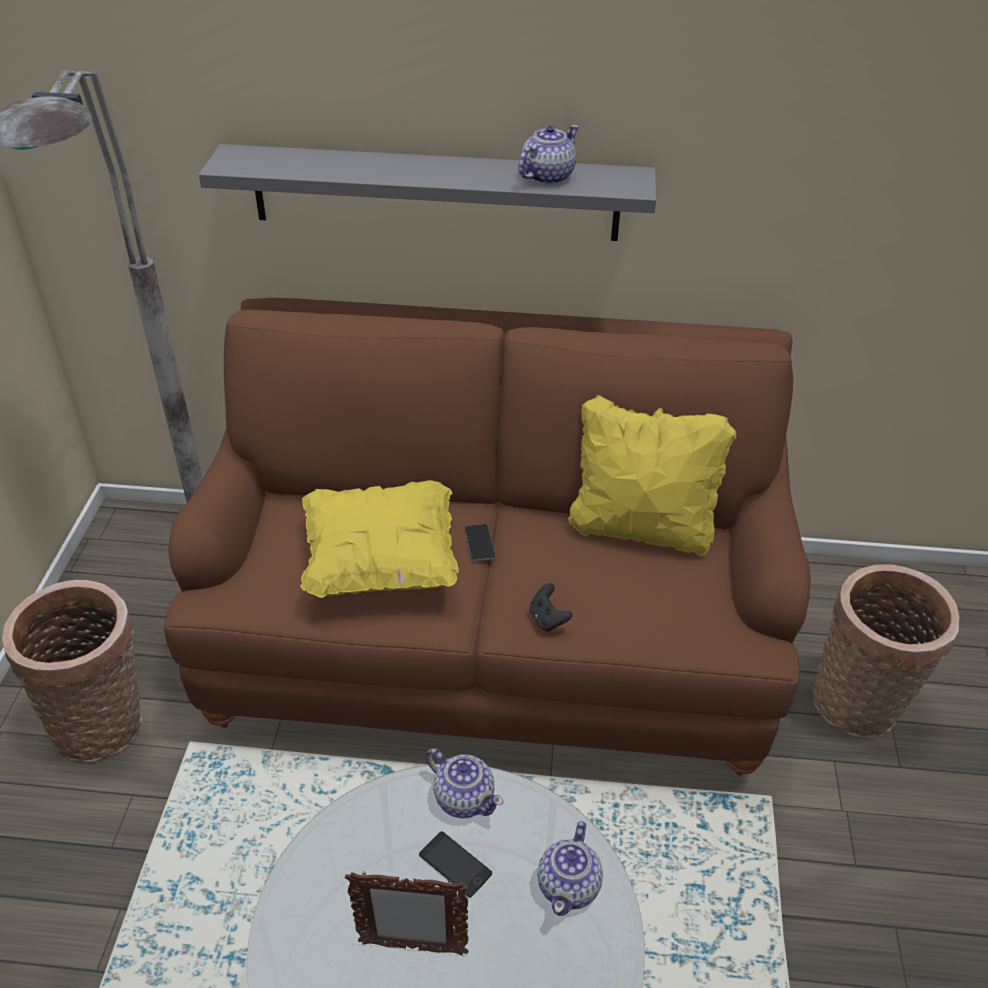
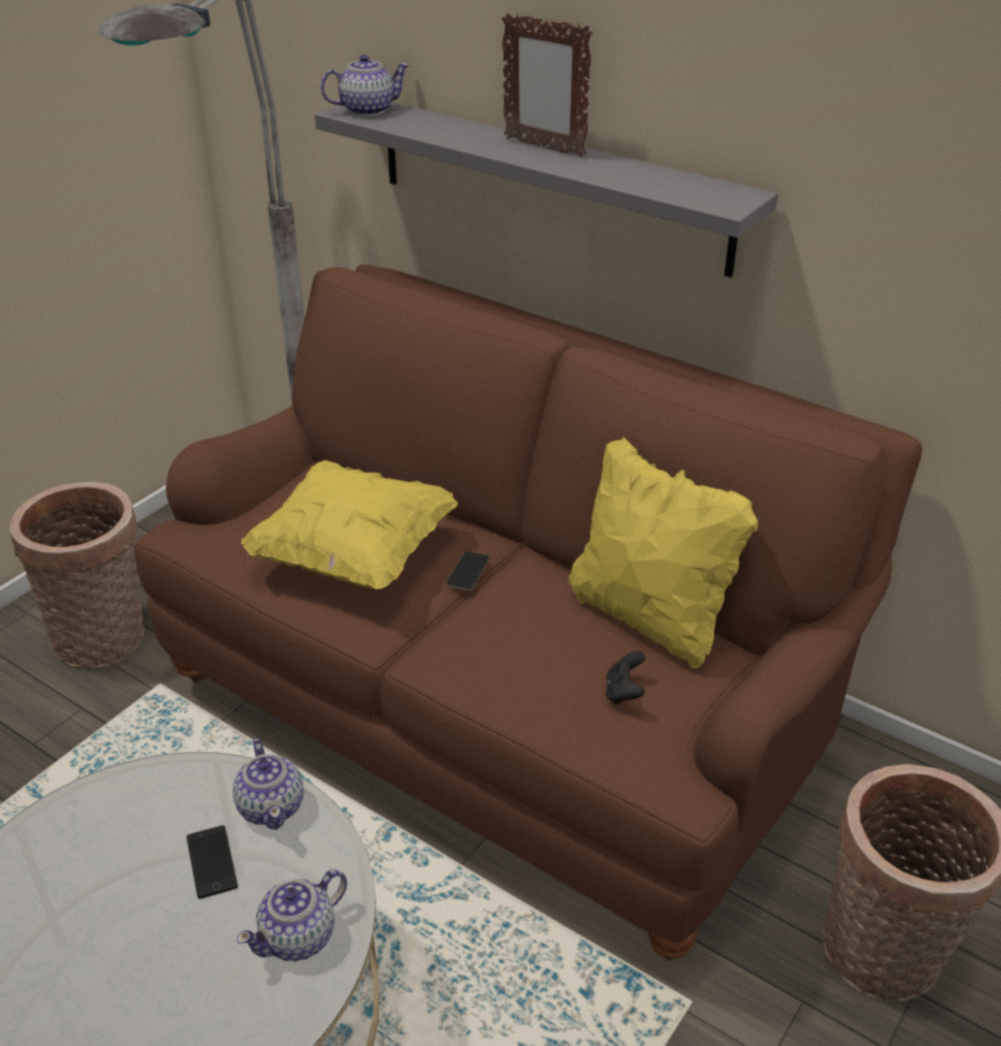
camera: 30 degrees right, 5 degrees down
(412, 947) = (110, 916): picture frame -> picture frame (543, 147)
(546, 177) = (642, 177): teapot -> teapot (366, 110)
(548, 619) = (471, 666): black game controller -> black game controller (624, 692)

